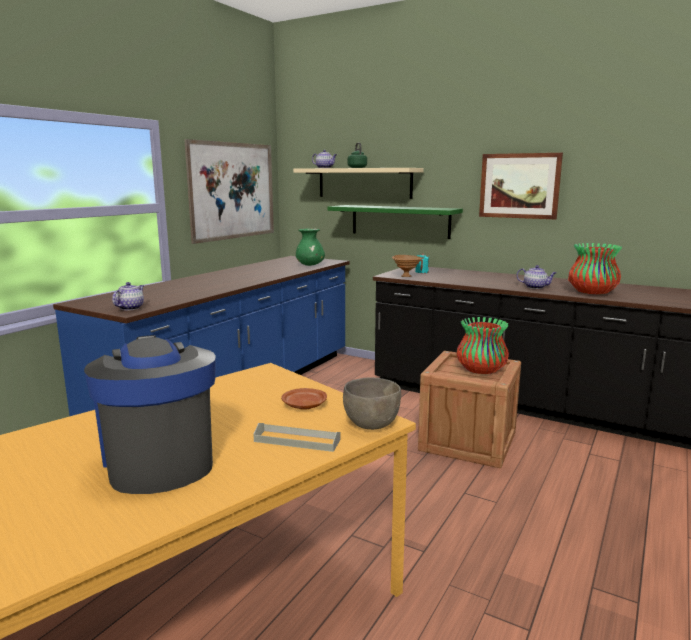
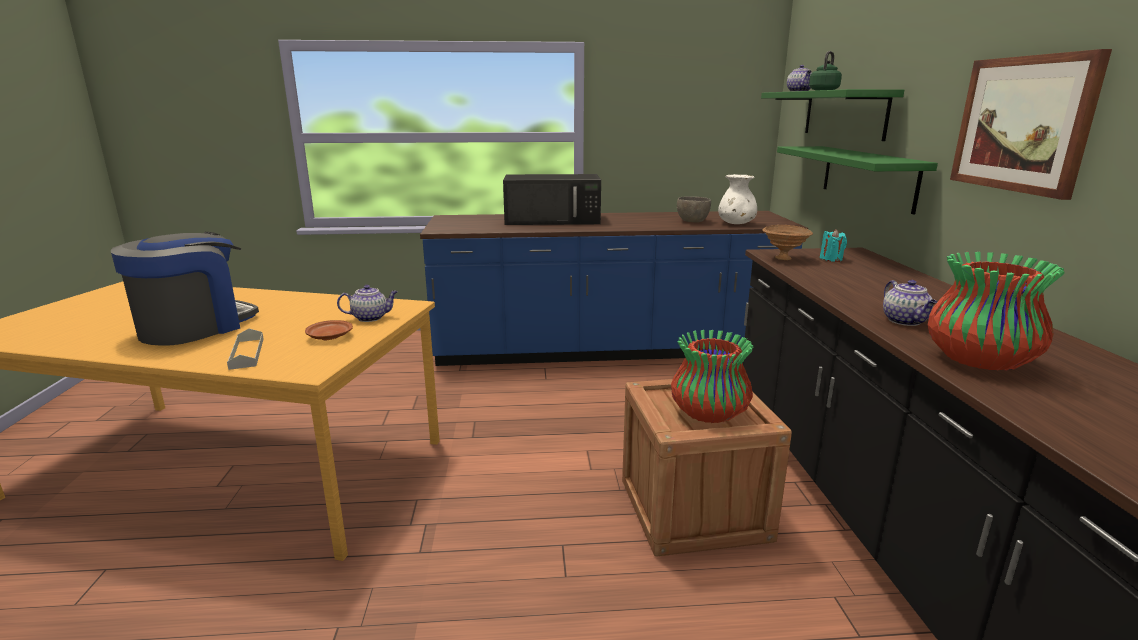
camera: 55 degrees right, 5 degrees up
(130, 308) = (449, 228): teapot -> teapot (371, 318)
(188, 285) = (553, 220): none -> black microwave
(233, 191) = (690, 121): picture -> none
(310, 265) = (736, 224): green vase -> white vase
(364, 183) = (844, 114): beige shelf -> green shelf
(371, 425) = (297, 369): grey bowl -> grey bowl (692, 221)

